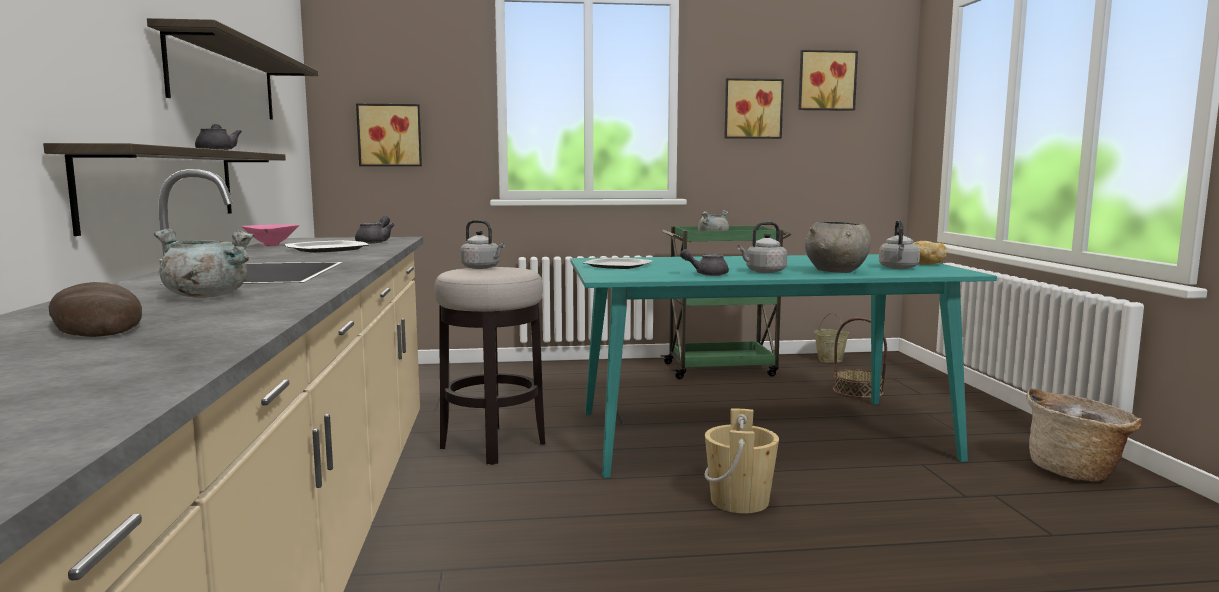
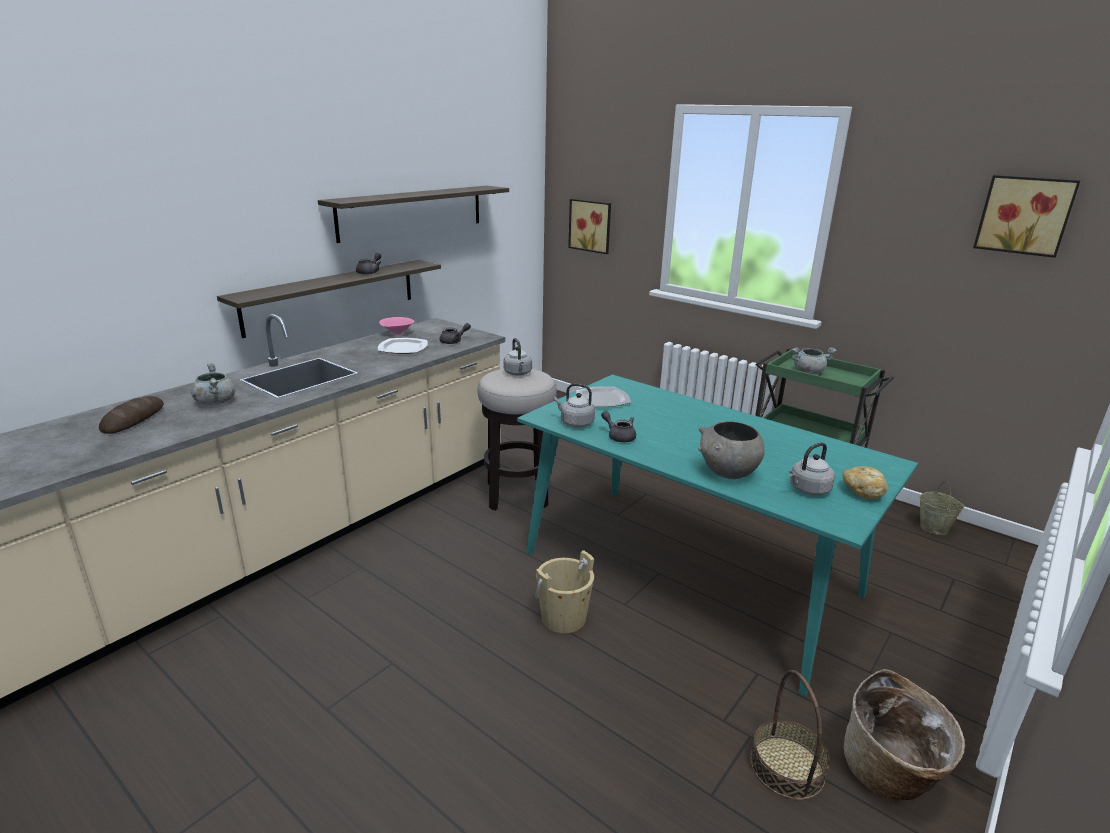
camera: 45 degrees right, 15 degrees up
(752, 109) = (915, 239): picture -> none
(763, 272) = (670, 449): grey kettle -> grey kettle (575, 423)
(858, 391) = (877, 575): basket -> basket (787, 767)

